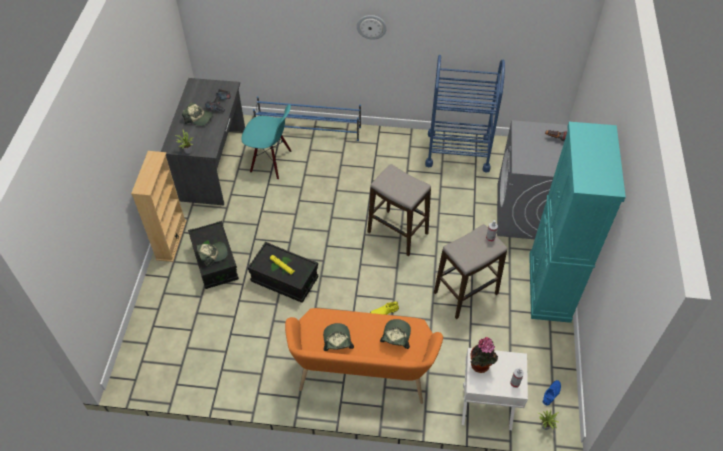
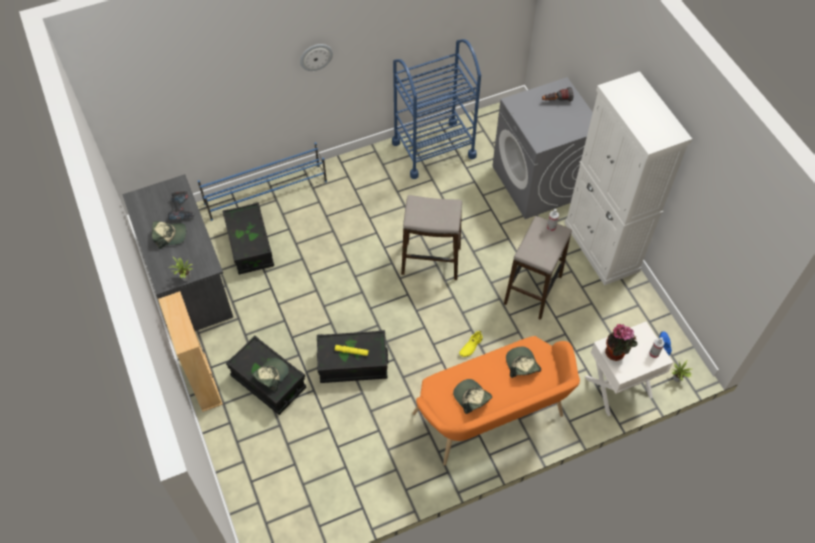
camera: 30 degrees left, 5 degrees up
(270, 162) = (250, 246): turquoise chair -> black storage box
(549, 287) = (601, 247): turquoise cabinet -> white cabinet

